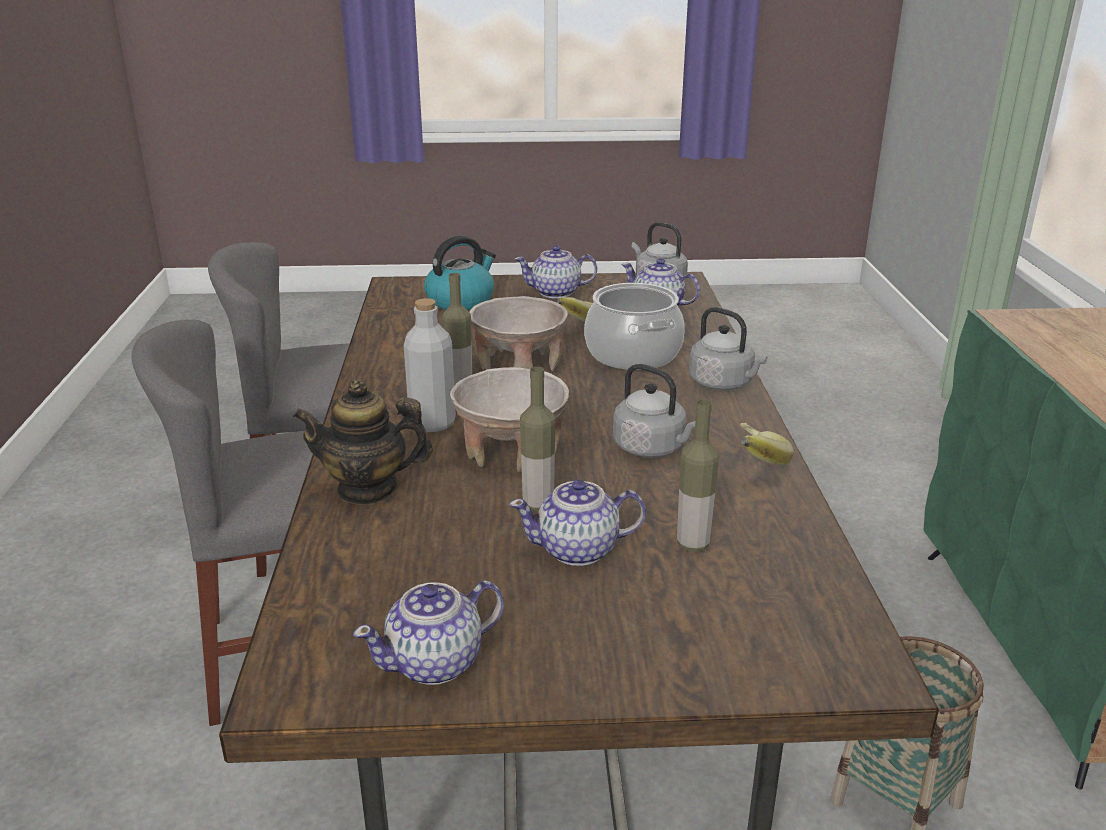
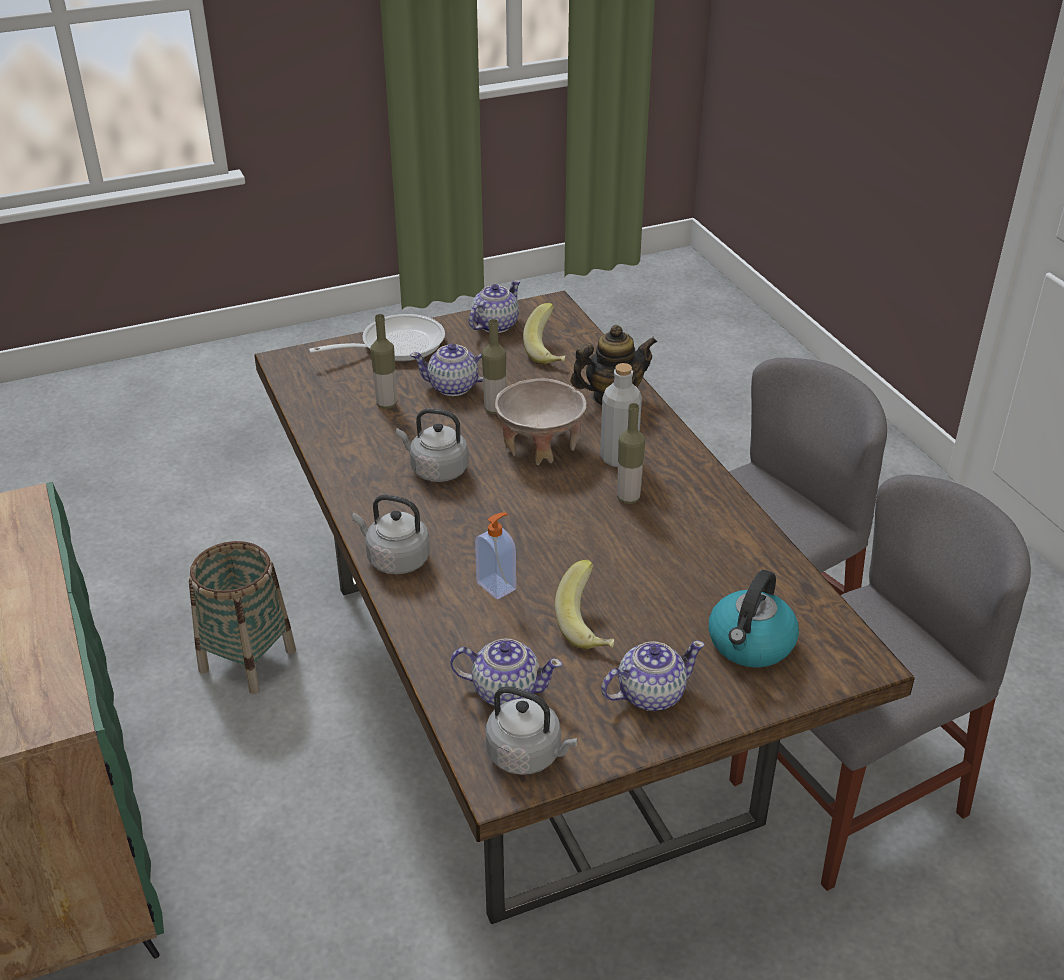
camera: 160 degrees right, 10 degrees up
(519, 365) = (599, 541): beige bowl -> none
(579, 550) = (454, 387): teapot -> teapot turned 150 degrees counterclockwise
(634, 354) = (497, 585): cooking pot -> soap dispenser
(647, 658) = (395, 345): none -> frying pan
(752, 463) = (357, 473): banana -> banana (549, 351)

